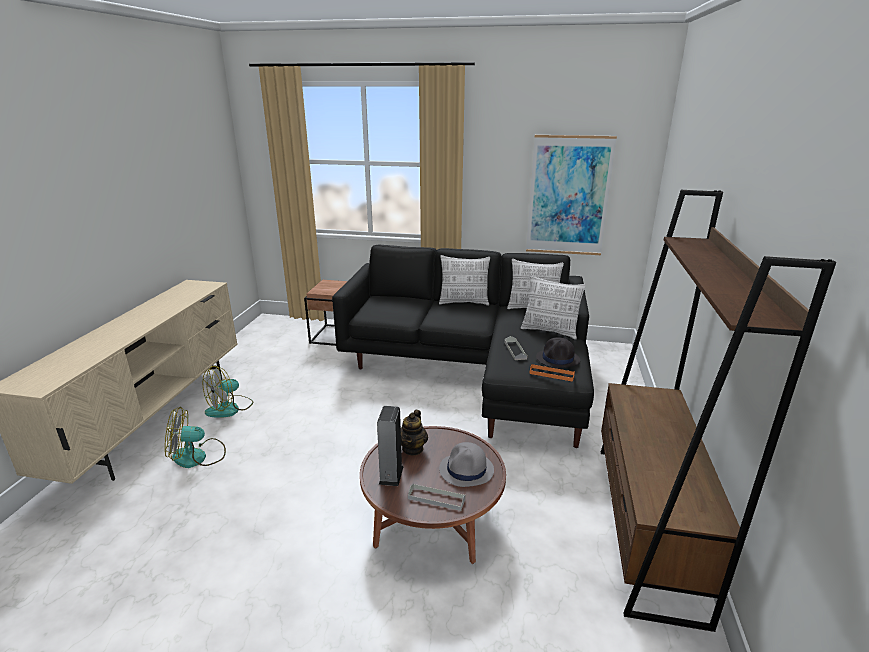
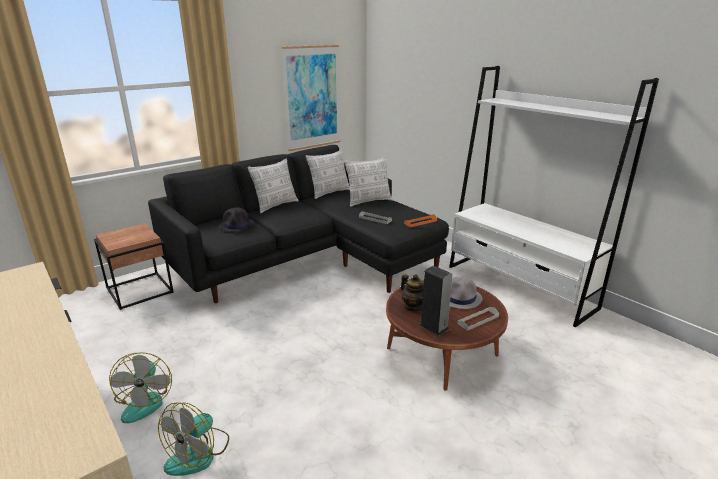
camera: 50 degrees left, 0 degrees up
(558, 359) = (406, 213): black hat -> black hat (237, 225)
(646, 525) = (519, 286): brown bookcase -> white bookcase

